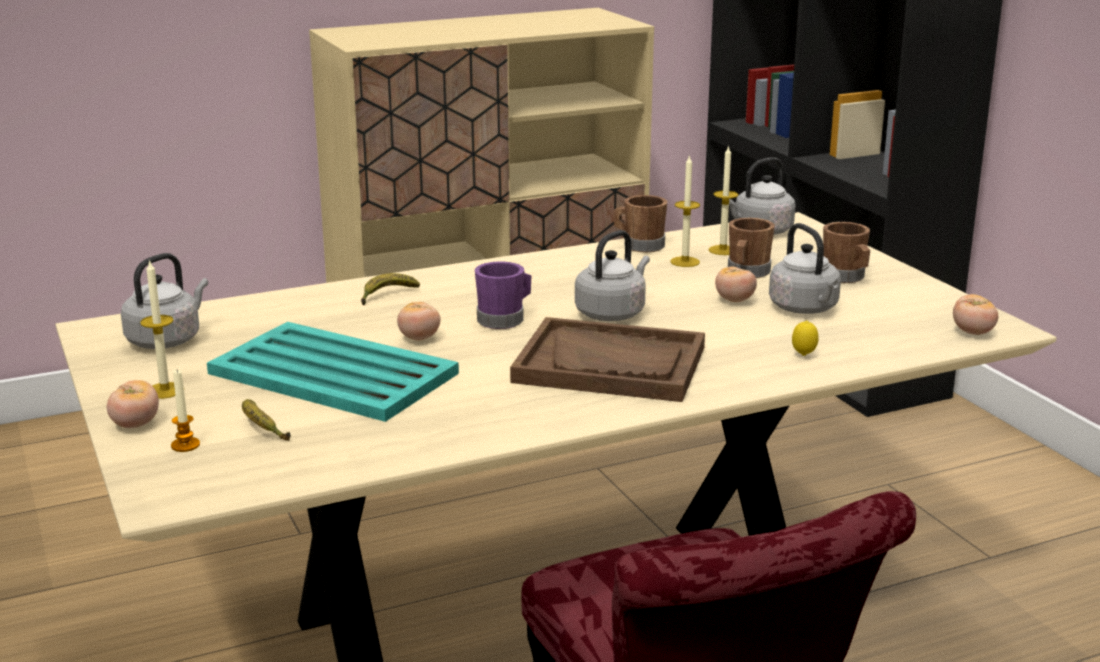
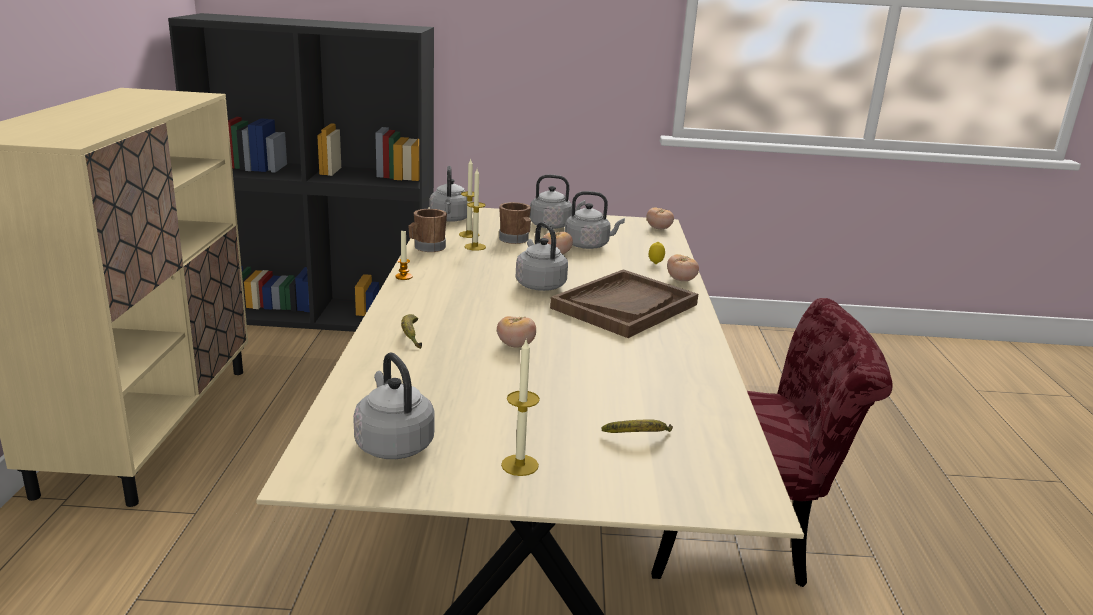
camera: 65 degrees left, 0 degrees up
(135, 424) = (587, 492): tomato -> tomato (681, 280)
(185, 445) = (649, 475): candle -> candle (404, 277)
(331, 373) = (551, 389): turquoise tray -> none
(505, 319) = (511, 313): purple mug -> none
(845, 277) = (553, 226): brown mug -> grey kettle

